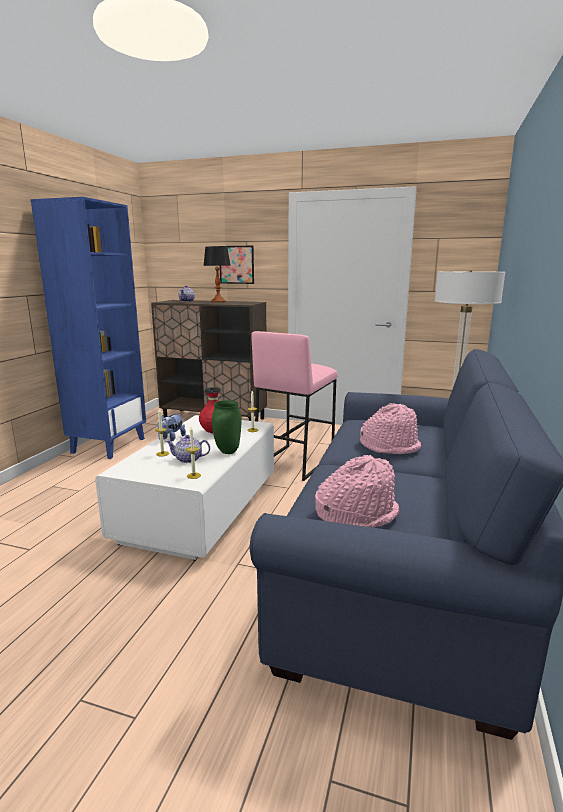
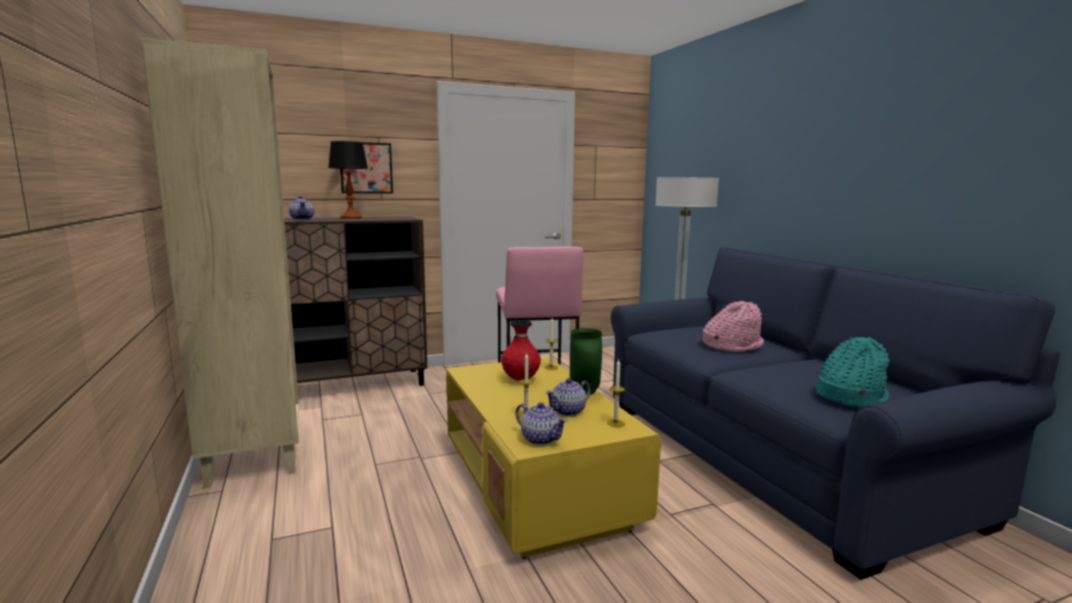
camera: 40 degrees left, 5 degrees down
(108, 445) = (253, 458): blue bookcase -> beige bookcase
(134, 469) = (540, 439): none -> teapot
(171, 438) = (490, 398): plush toy -> none
(200, 509) = (536, 483): white coffee table -> yellow coffee table
(356, 514) = (849, 396): pink hat -> turquoise hat

